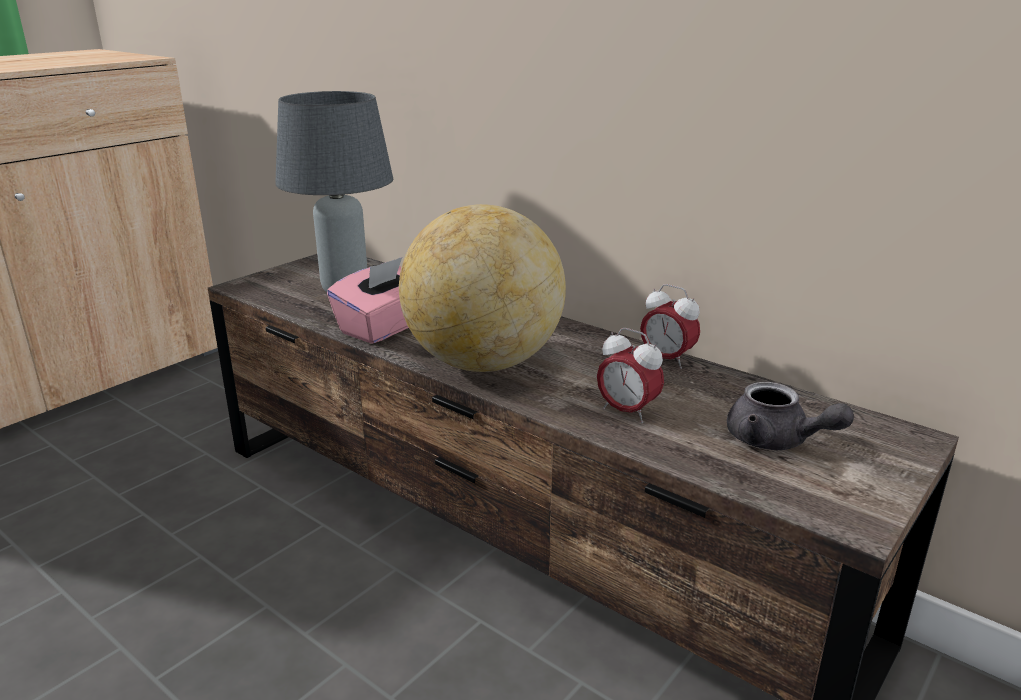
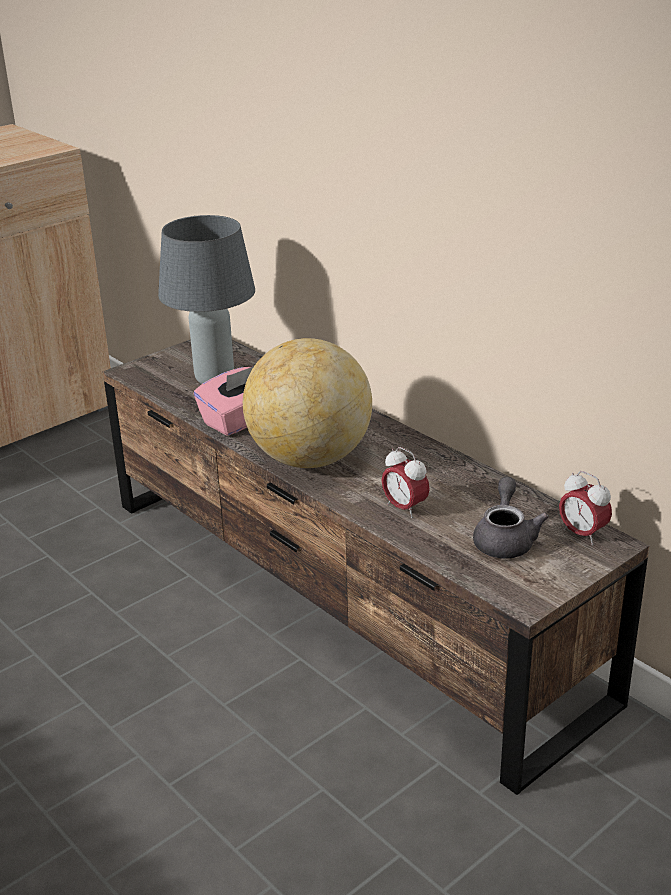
camera: 10 degrees right, 5 degrees up
(666, 360) = (456, 464): alarm clock -> alarm clock (582, 534)
(776, 441) = (505, 539): grey teapot -> grey teapot turned 135 degrees counterclockwise

